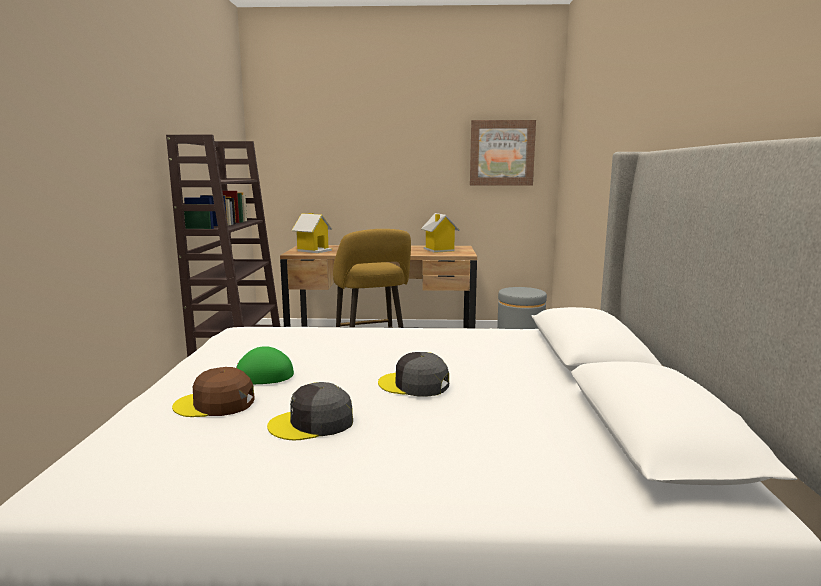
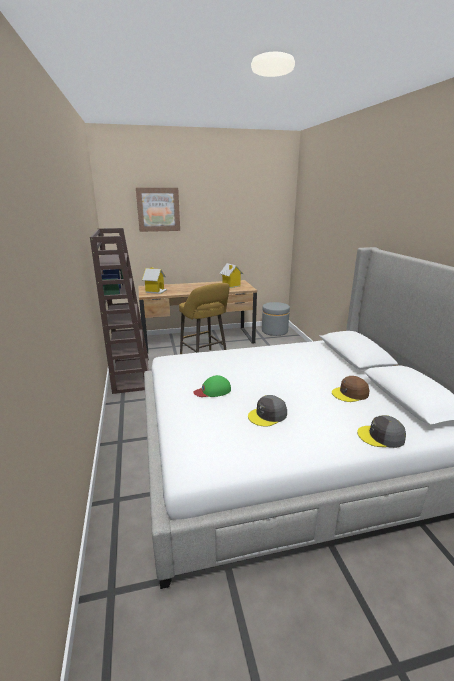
camera: 15 degrees left, 10 degrees up
(215, 404) = (210, 411): brown cap -> brown cap (350, 393)
(414, 385) = (293, 386): grey cap -> grey cap (381, 436)
(502, 153) = (261, 223): picture -> picture (158, 209)

